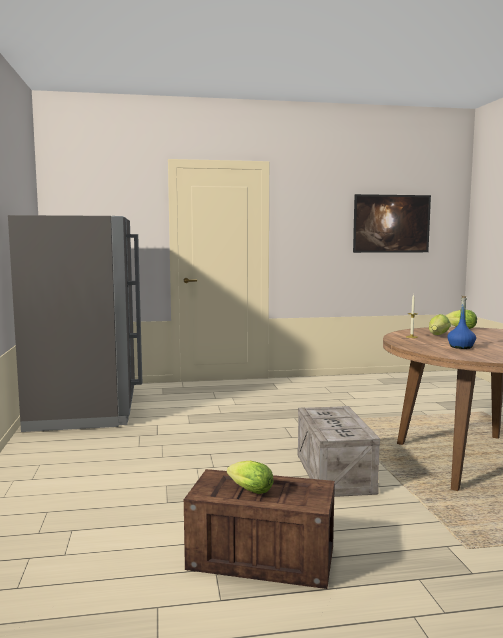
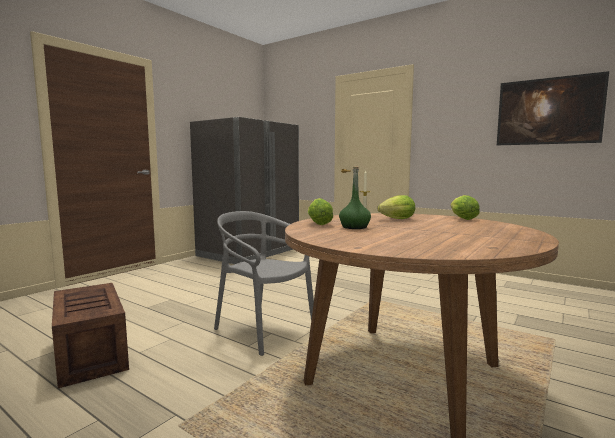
camera: 45 degrees right, 0 degrees up
(248, 490) = (83, 299): lettuce -> lettuce (318, 223)
(333, 472) = (264, 329): crate -> grey chair
(461, 347) = (354, 227): blue bottle -> green bottle

